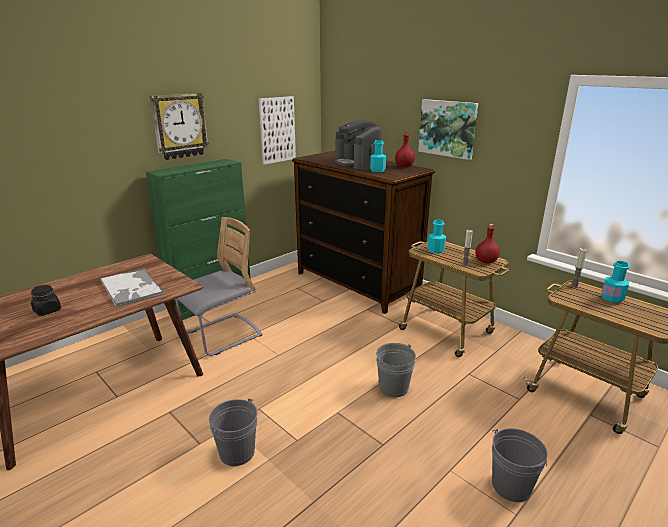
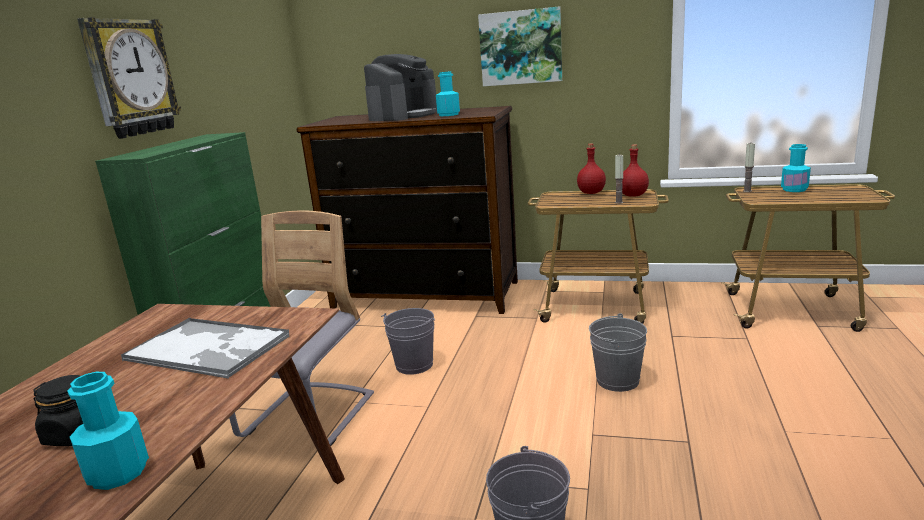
camera: 30 degrees left, 5 degrees down
(277, 130) = (256, 89): picture -> none
(358, 163) = (404, 116): coffee machine -> coffee machine turned 90 degrees counterclockwise
(404, 166) = (470, 109): red bottle -> red bottle (591, 193)
(435, 250) = (564, 200): turquoise bottle -> turquoise bottle (118, 473)
(511, 485) = (851, 416): grey bucket -> grey bucket (414, 365)

